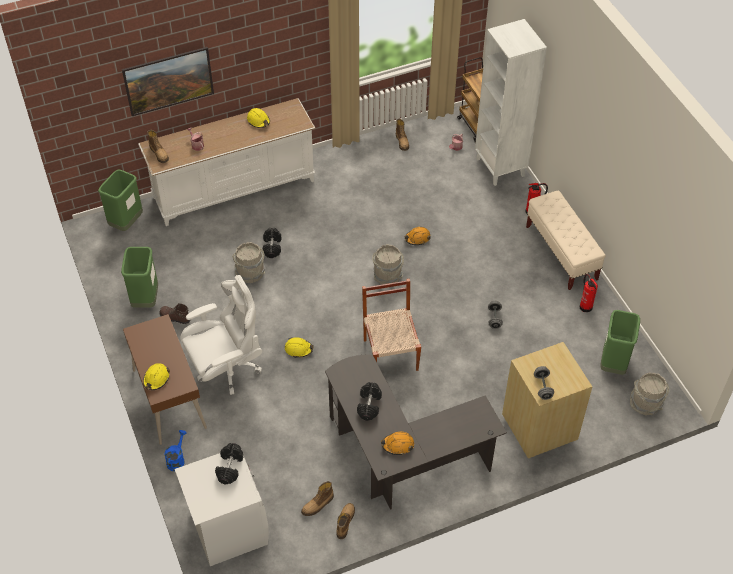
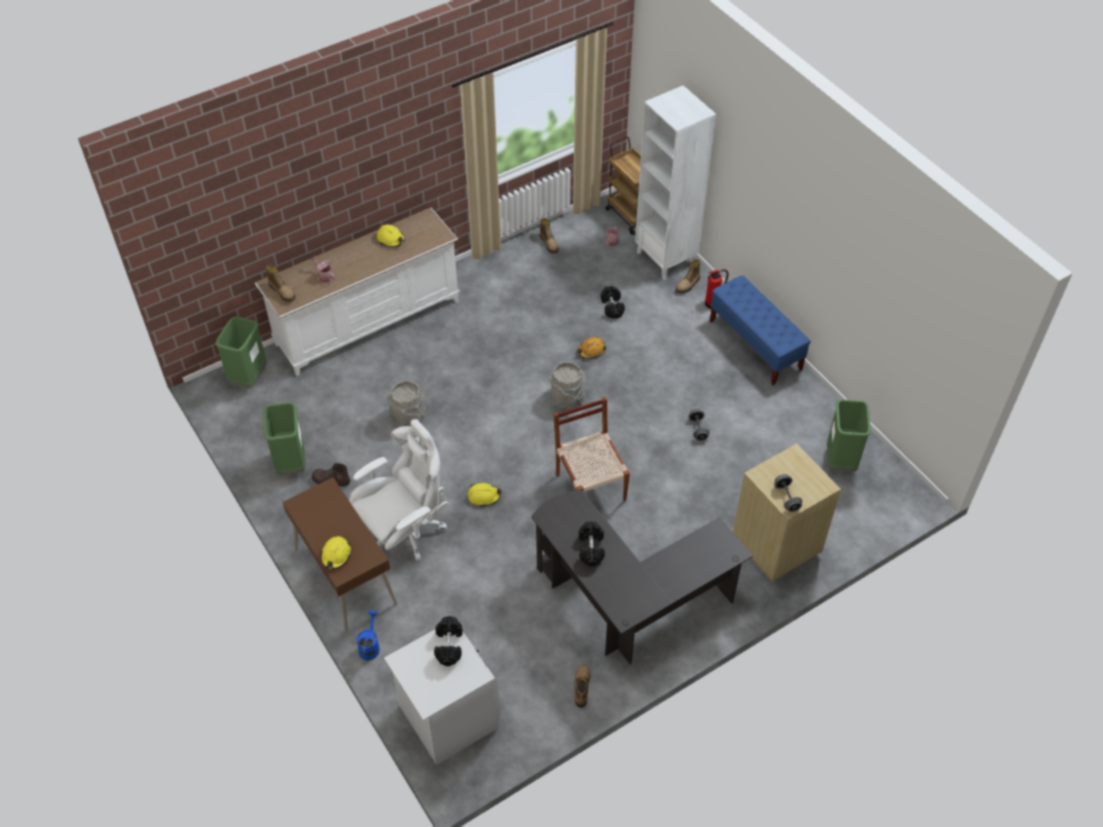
camera: 10 degrees left, 0 degrees up
(170, 92) = (288, 218): picture -> none
(272, 247) = (427, 383): black dumbbell -> black dumbbell (612, 307)
(318, 505) = (546, 672): boot -> boot (688, 285)
(398, 445) = (634, 589): orange hard hat -> none
(561, 253) = (755, 345): beige bench -> blue bench
(585, 306) = (795, 400): fire extinguisher -> none
(645, 404) = (885, 501): grey bucket -> none

